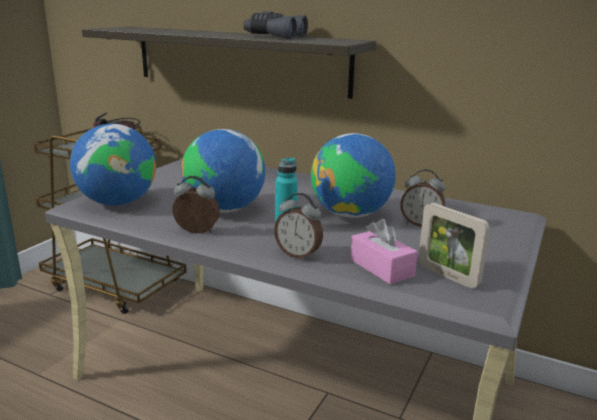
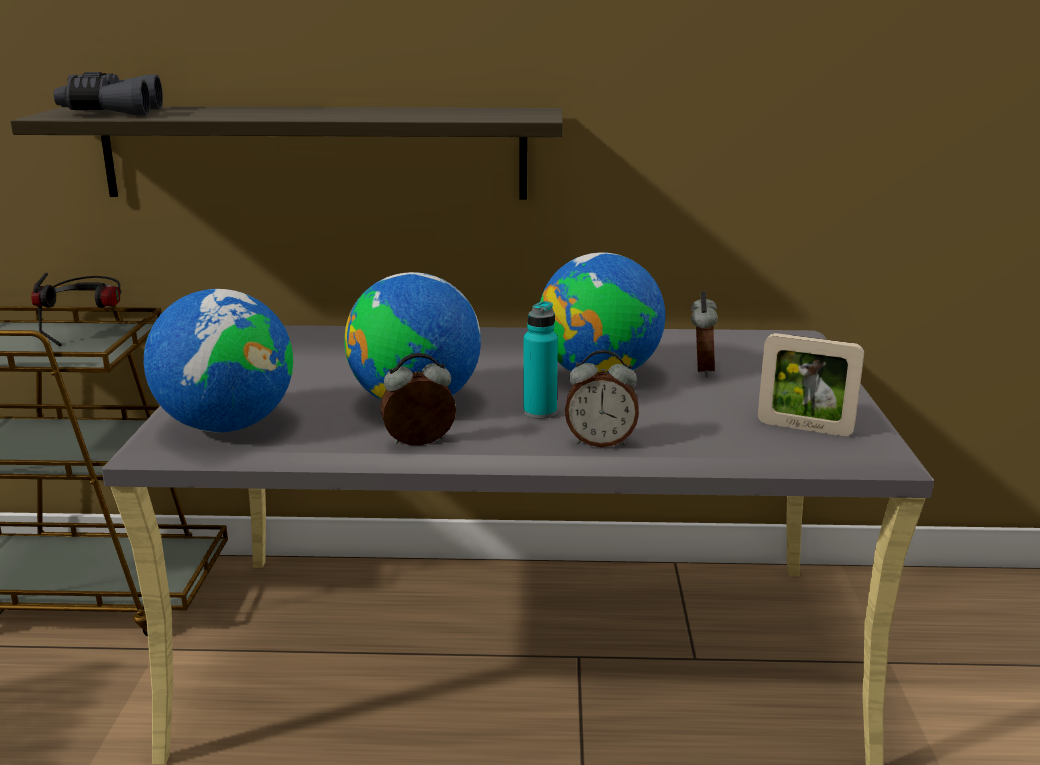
camera: 25 degrees left, 0 degrees up
(274, 36) = (404, 112): grey binoculars -> grey binoculars (110, 112)
(381, 267) = (721, 435): pink tissue box -> none
(420, 224) = (700, 370): alarm clock -> alarm clock turned 75 degrees counterclockwise

